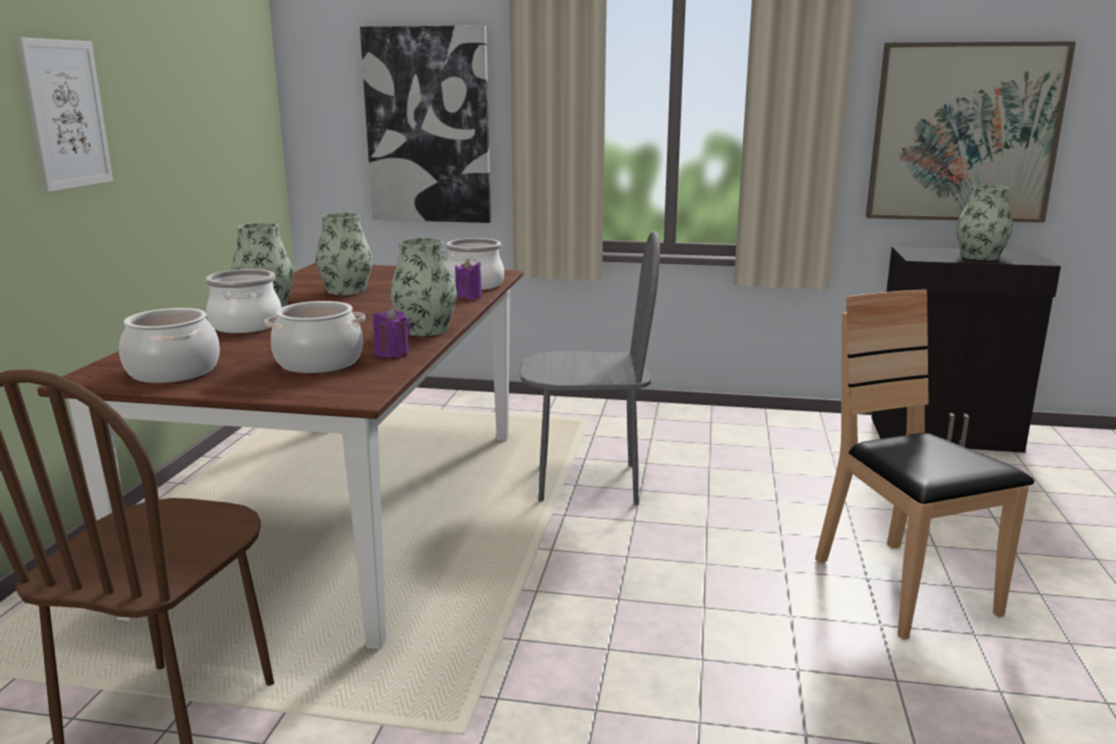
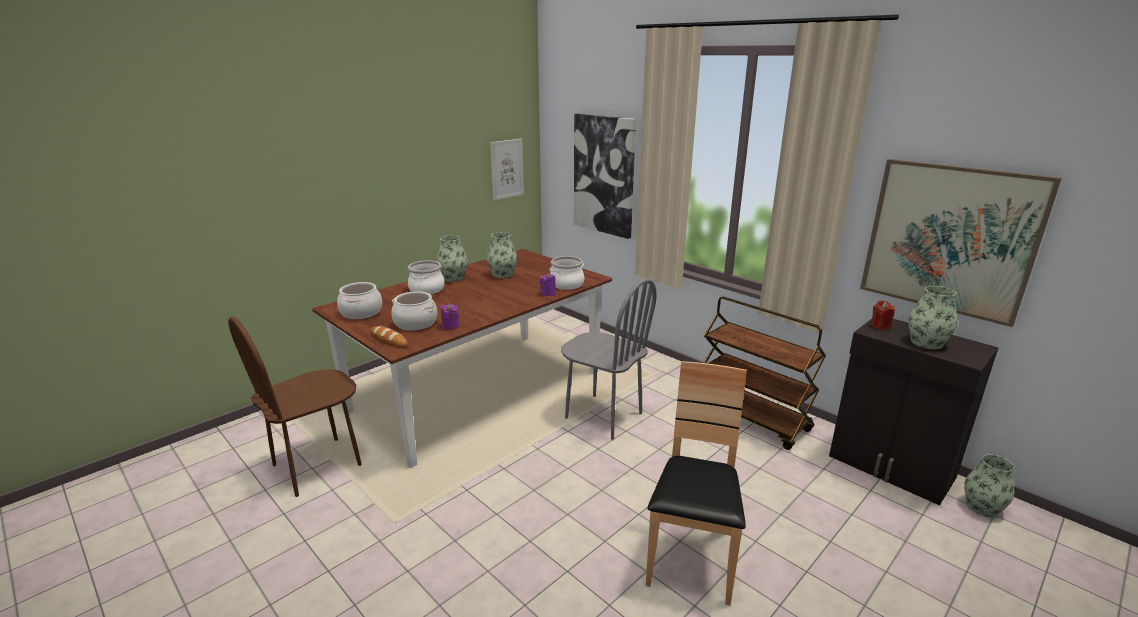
camera: 35 degrees right, 5 degrees up
(66, 114) = (380, 174): picture -> picture (506, 169)
(315, 389) = (389, 340): none -> bread
(425, 330) = (489, 313): vase -> vase (982, 507)
(763, 433) = (752, 419): none -> brown cart
(916, 253) = (880, 326): none -> red candle

